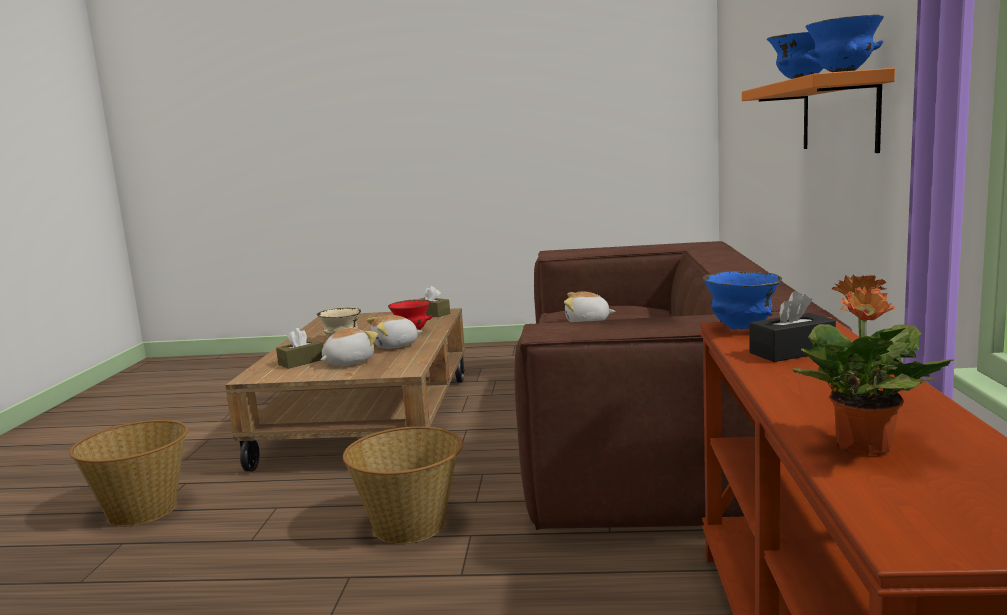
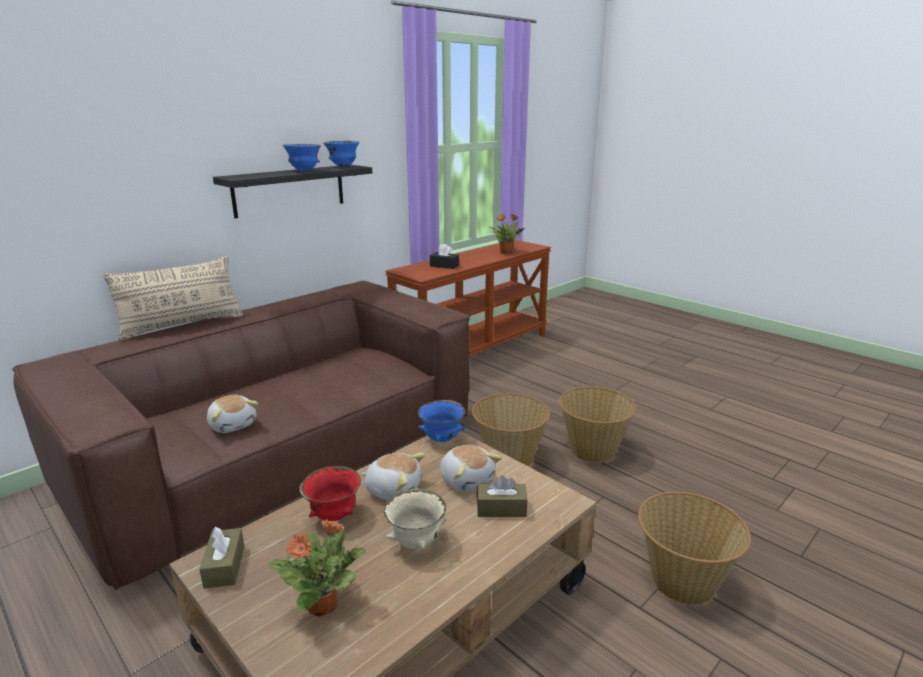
camera: 140 degrees left, 10 degrees up
(297, 590) = (592, 449): none -> basket
(348, 362) = (467, 479): plush toy -> plush toy turned 120 degrees counterclockwise
(360, 323) = (323, 605): none -> potted plant
(741, 328) = (423, 275): blue bowl -> blue bowl (442, 439)
(751, 263) = (182, 325): none -> beige pillow
(838, 115) = (289, 190): orange shelf -> black shelf

